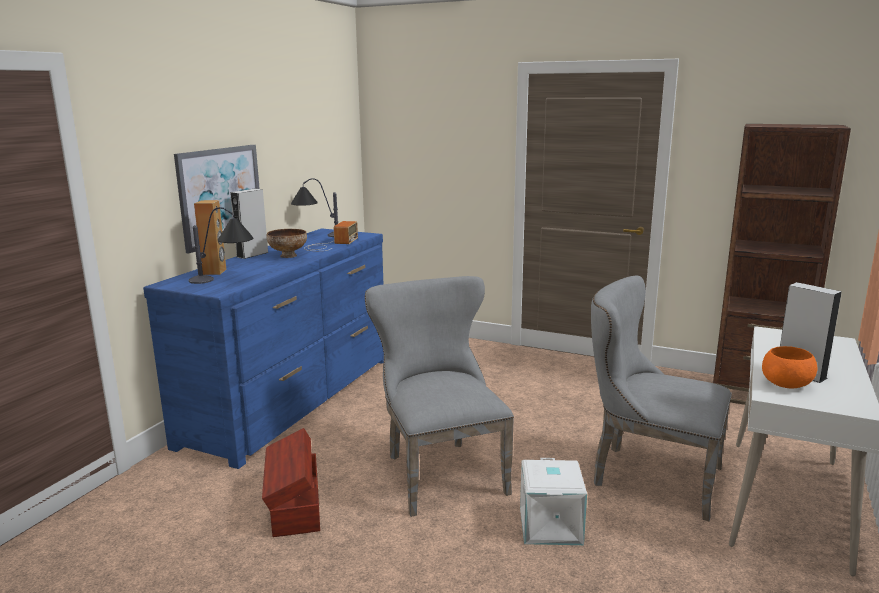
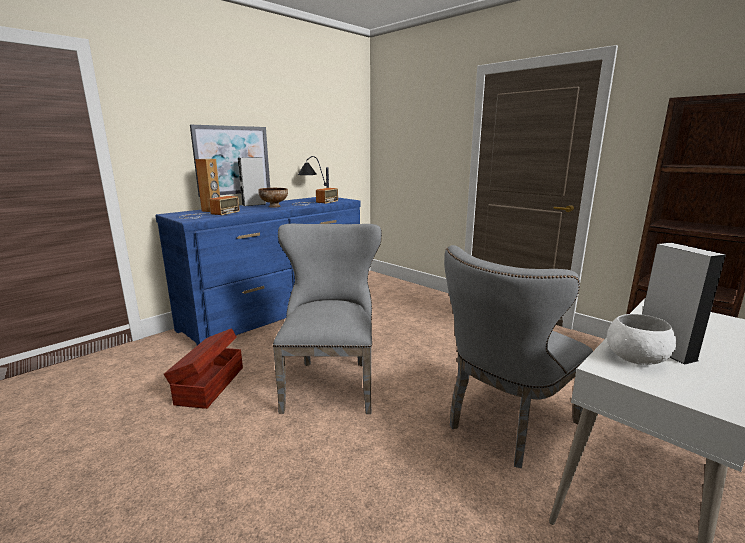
camera: 20 degrees right, 0 degrees up
(225, 280) = (207, 215): table lamp -> radio
(552, 526) = (383, 452): white storage box -> none
(648, 476) = (506, 426): grey chair -> grey chair turned 90 degrees counterclockwise
(785, 384) = (634, 358): orange bowl -> white bowl

